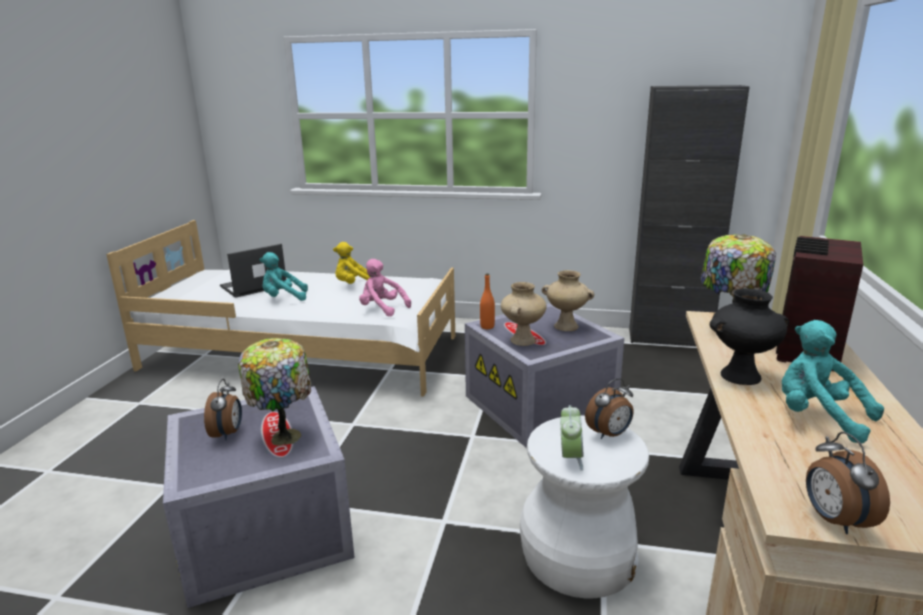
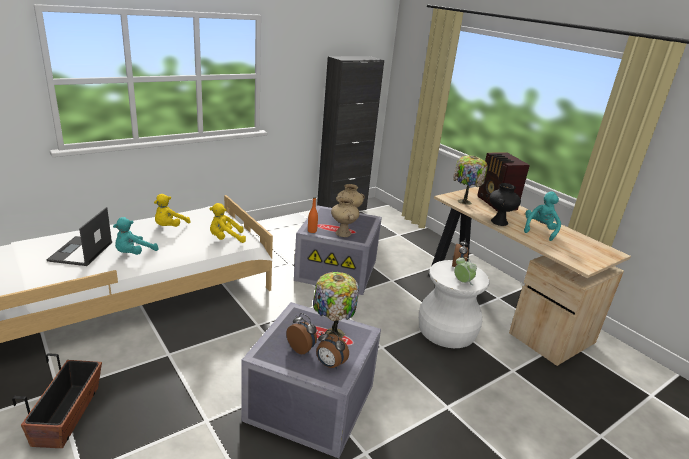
camera: 50 degrees left, 5 degrees up
(113, 424) = (68, 415): none -> planter
(382, 309) = (225, 239): pink plush toy -> yellow plush toy
(817, 417) = (539, 230): turquoise plush toy -> turquoise plush toy turned 120 degrees clockwise
(834, 520) = (591, 263): alarm clock -> alarm clock (329, 365)

